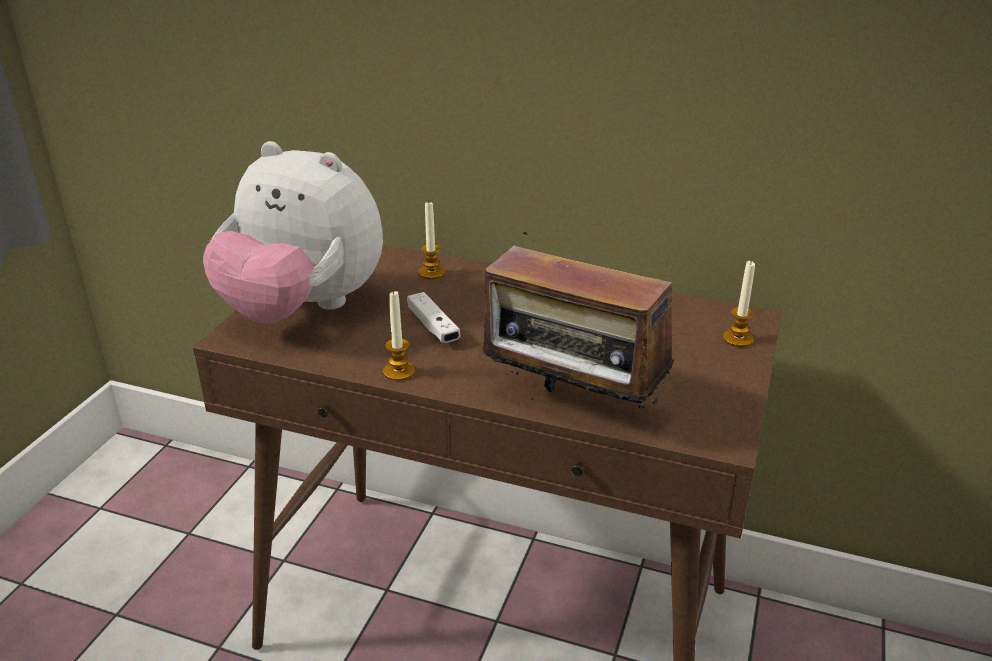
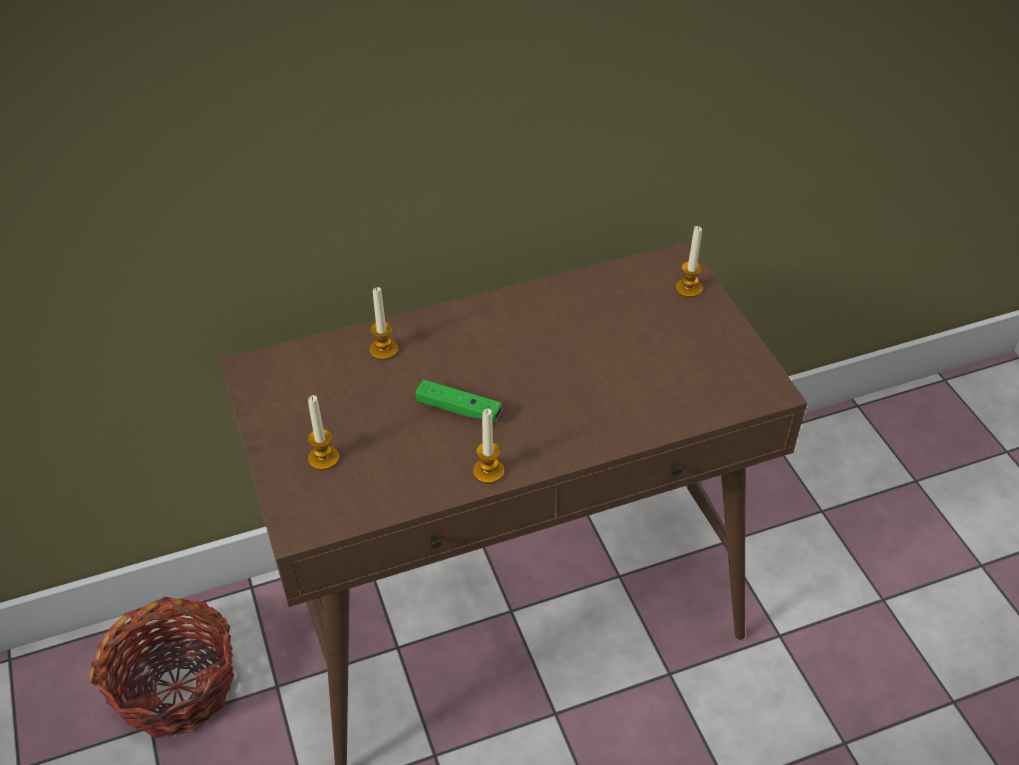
camera: 40 degrees left, 15 degrees up
(229, 518) = (176, 685): none -> basket
(303, 310) = (323, 458): plush toy -> candle
(433, 327) = (458, 409): white game controller -> green game controller
(571, 407) = (648, 424): radio -> none

